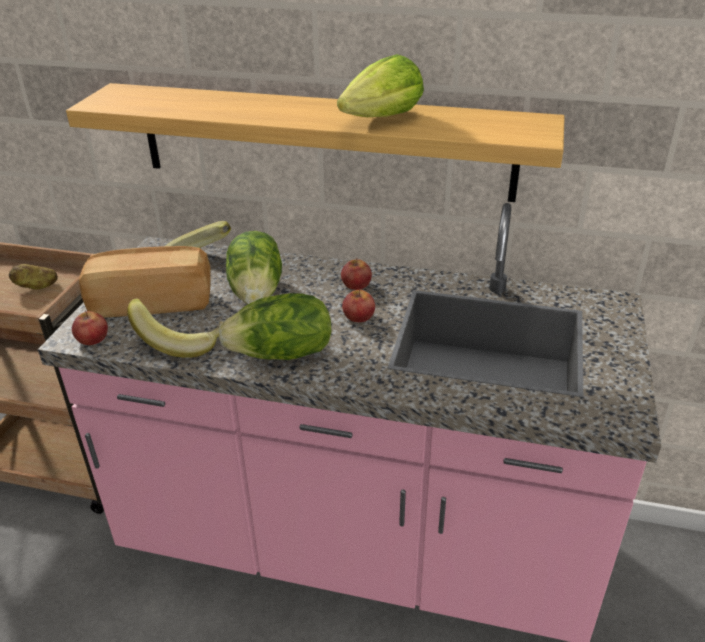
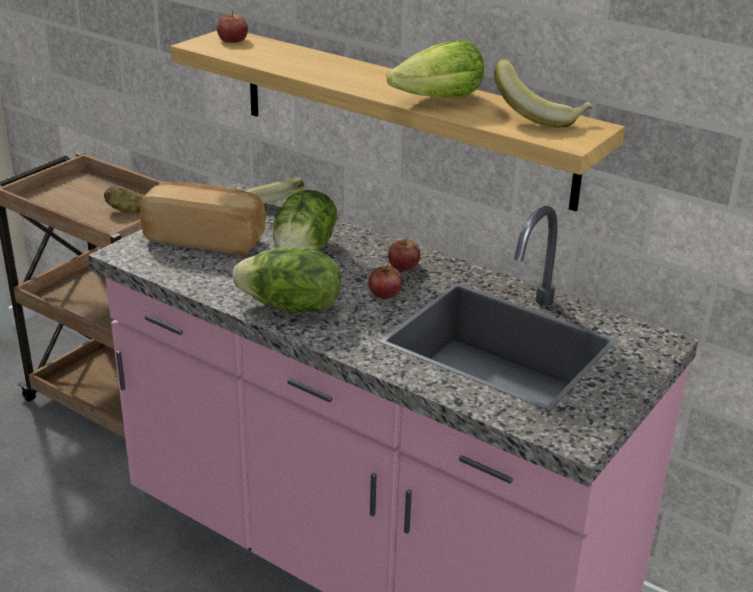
camera: 20 degrees right, 5 degrees down
(92, 338) = (137, 256): apple -> apple (232, 39)
(182, 342) = (210, 277): banana -> banana (540, 116)

